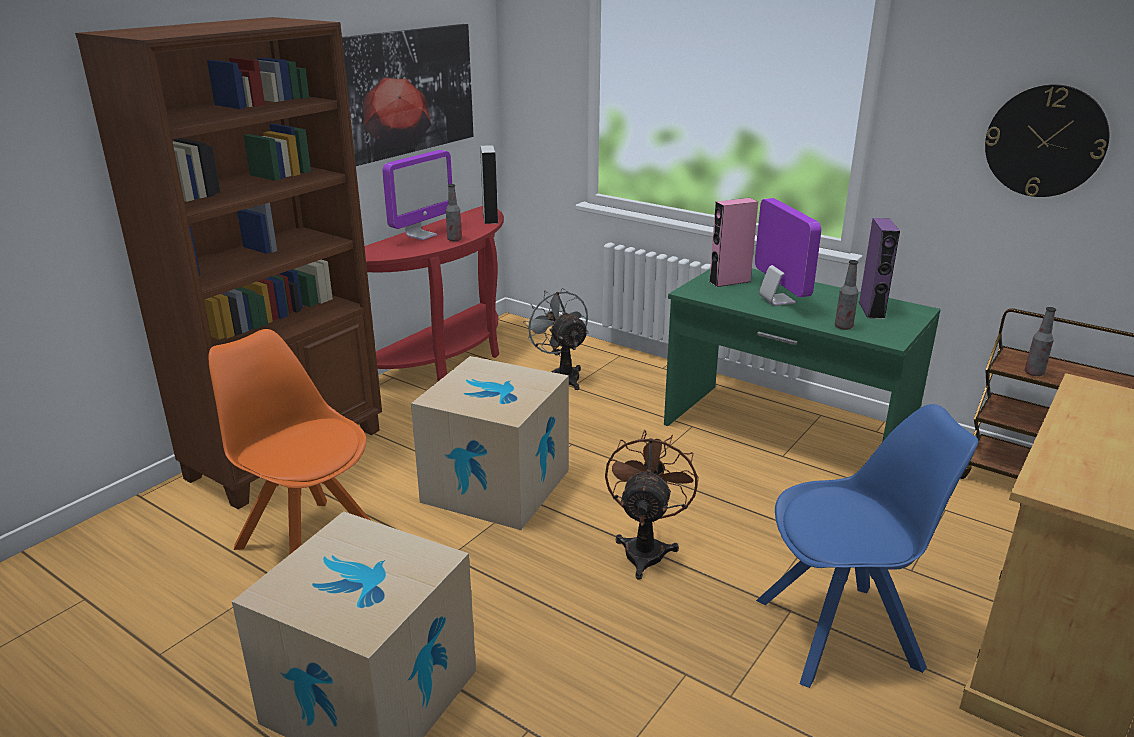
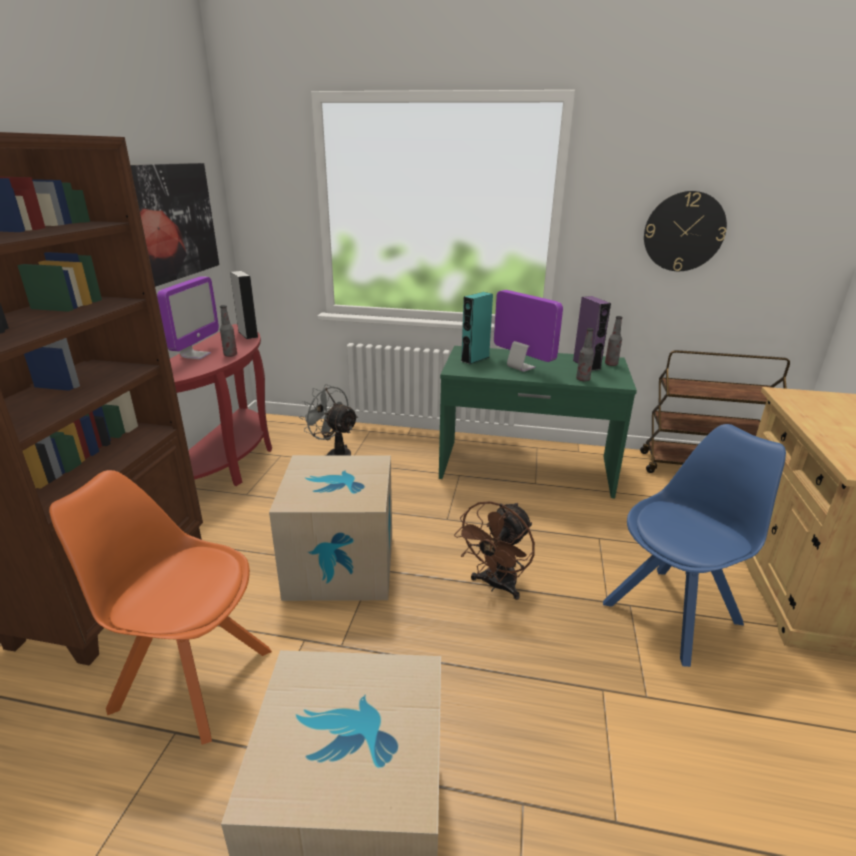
camera: 25 degrees left, 0 degrees up
(646, 548) = (496, 585): brown fan -> brown fan turned 135 degrees counterclockwise
(729, 281) = (475, 359): pink speaker -> turquoise speaker
(1034, 373) = (695, 392): bottle -> bottle (611, 364)

